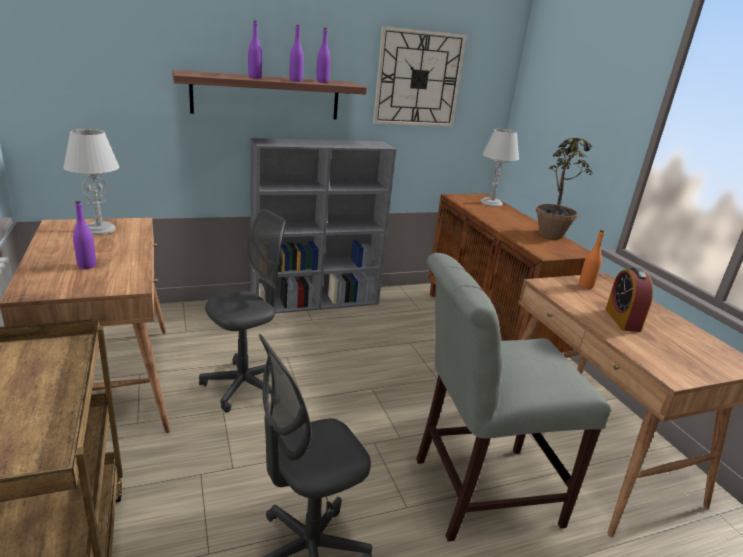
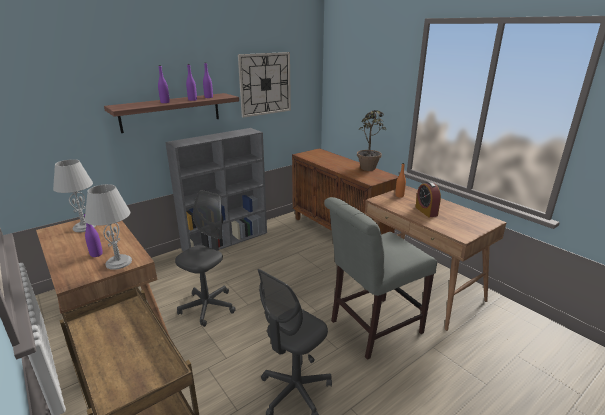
camera: 15 degrees left, 0 degrees up
(491, 203) = (324, 154): grey table lamp -> grey table lamp (119, 262)

